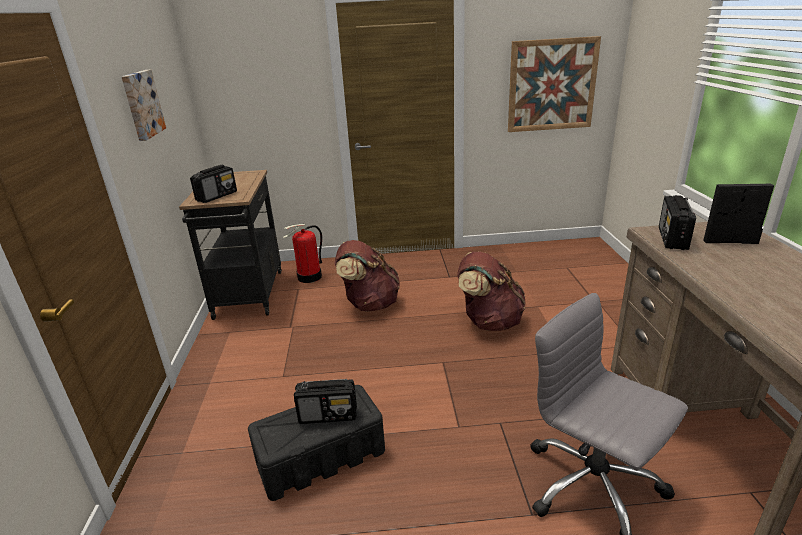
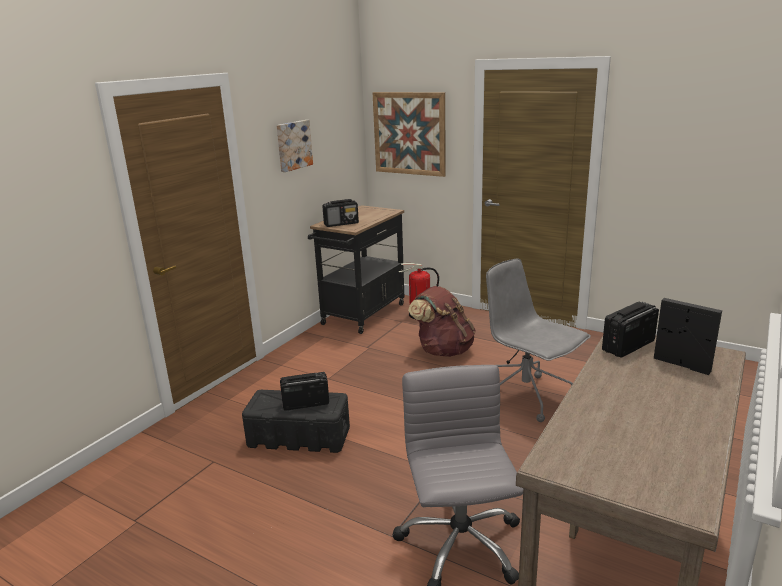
camera: 35 degrees right, 5 degrees down
(328, 415) = (305, 403): radio -> radio turned 135 degrees clockwise
(489, 321) = (529, 399): brown backpack -> grey office chair
(552, 85) = (706, 169): picture -> picture (409, 133)

